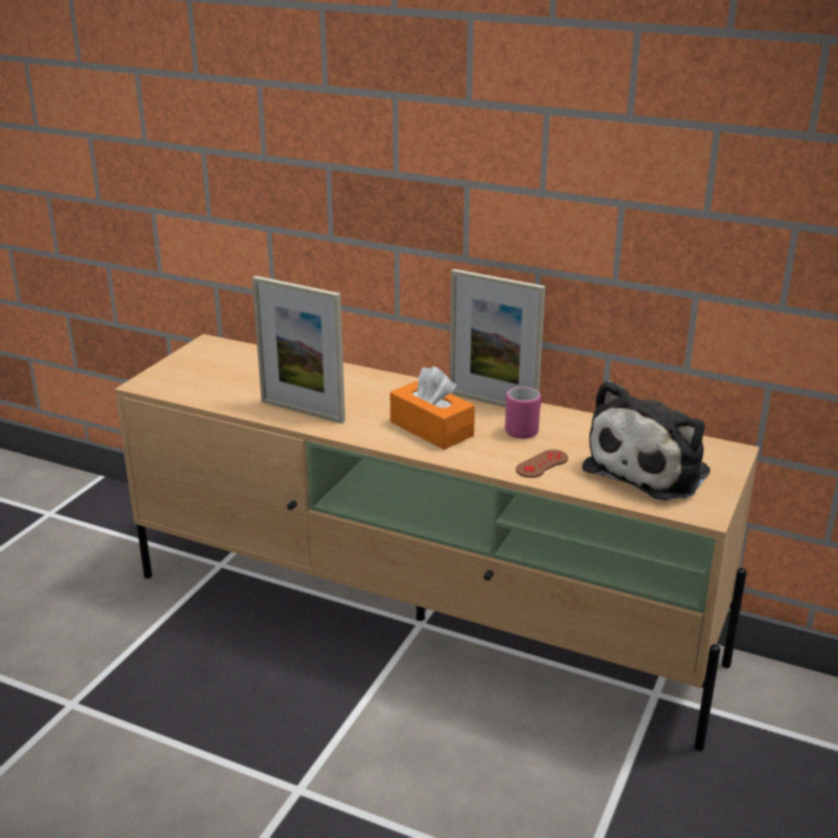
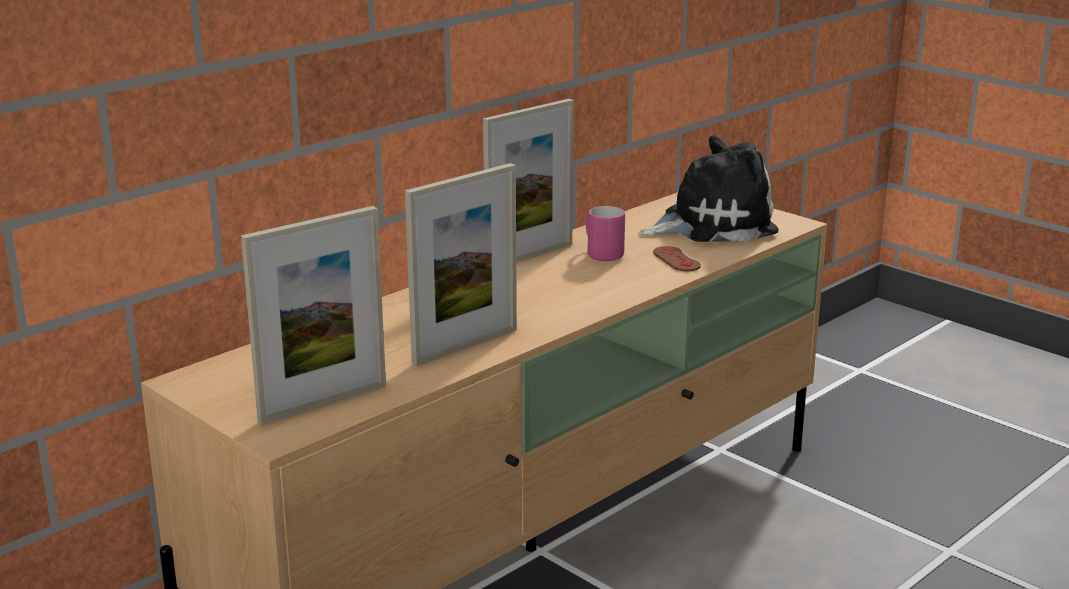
camera: 70 degrees left, 5 degrees down
(193, 386) = (323, 403): none -> picture frame
(431, 429) = (566, 291): orange tissue box -> none
(651, 469) = (711, 224): plush toy -> plush toy turned 75 degrees counterclockwise

